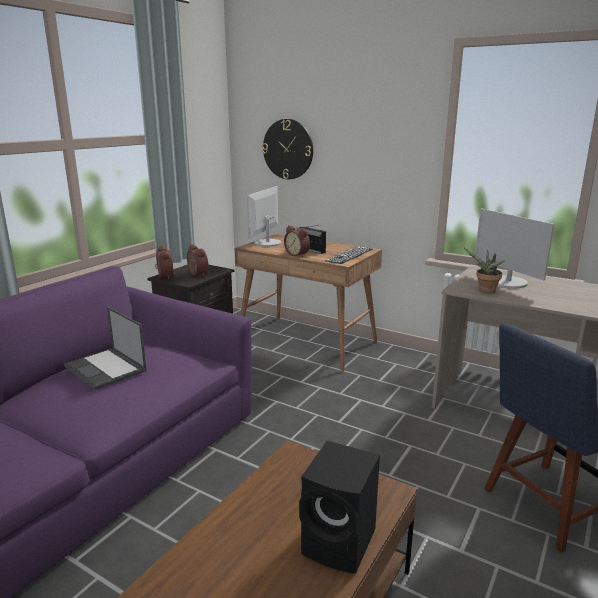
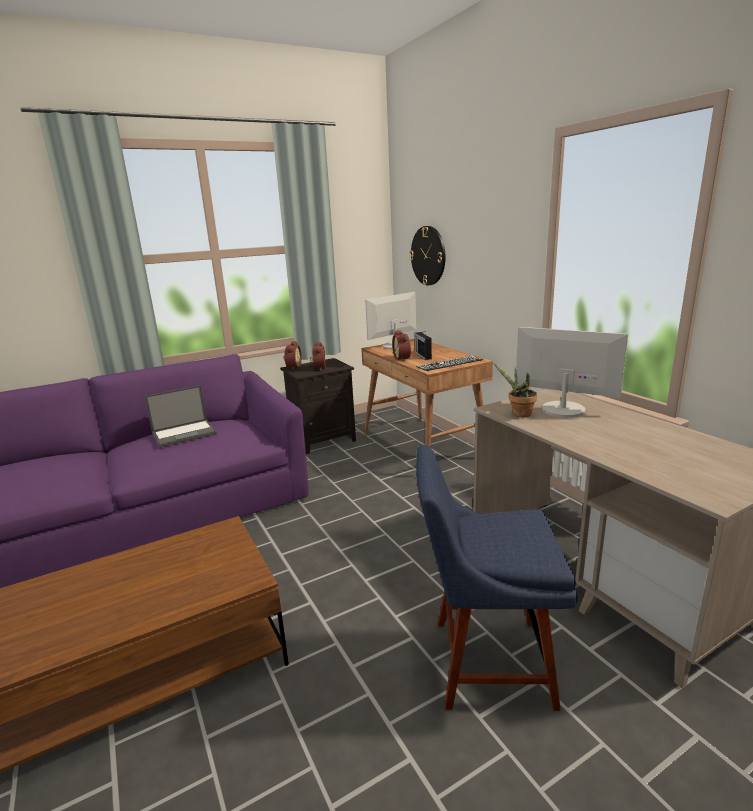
camera: 30 degrees right, 0 degrees up
(106, 369) = (185, 433): laptop -> laptop turned 105 degrees counterclockwise
(341, 543) = (167, 603): black speaker -> none
(508, 283) = (563, 409): monitor -> monitor turned 120 degrees clockwise

